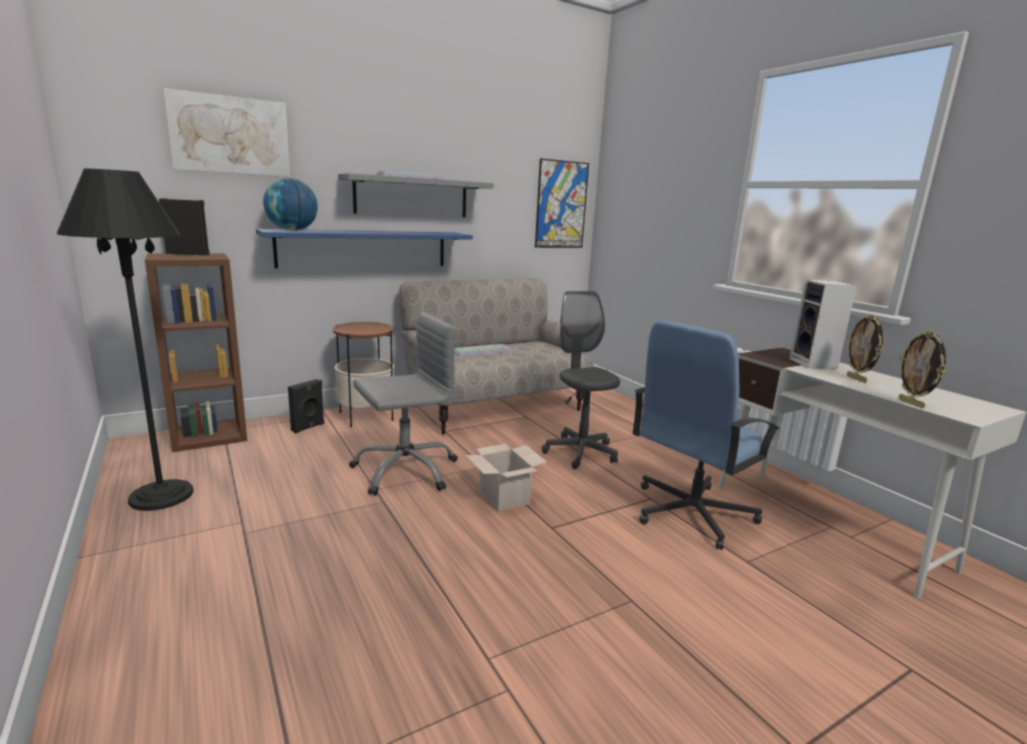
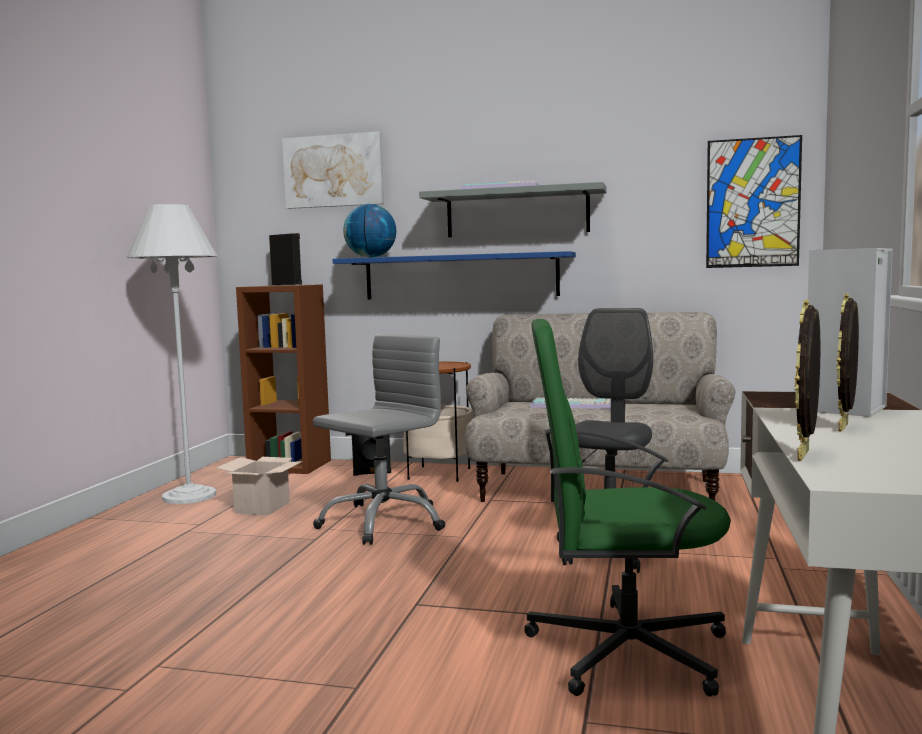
camera: 45 degrees right, 10 degrees down
(161, 495) = (189, 496): black floor lamp -> white floor lamp
(405, 470) = (382, 522): grey office chair -> grey office chair turned 60 degrees counterclockwise
(505, 498) = (426, 567): cardboard box -> cardboard box (262, 508)
(690, 513) = (624, 650): blue office chair -> green office chair

